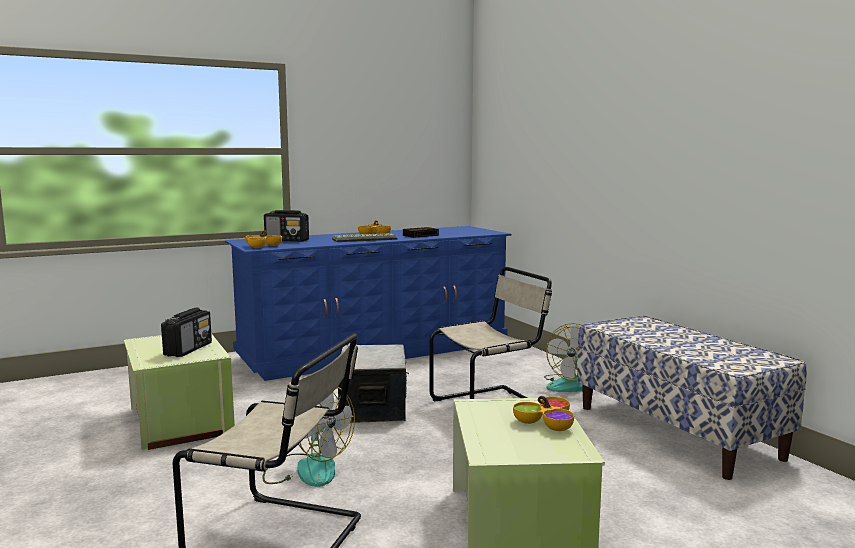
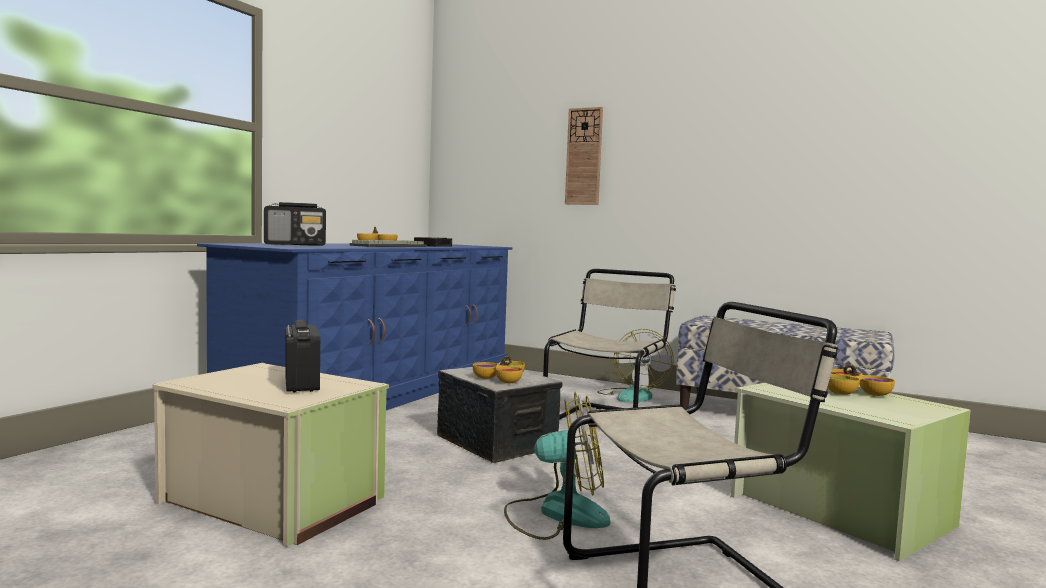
camera: 35 degrees left, 5 degrees down
(178, 421) = (271, 502): green storage box -> beige storage box
(261, 246) = (290, 246): bowl -> bowl (501, 379)
(564, 150) = (584, 156): none -> wall clock

